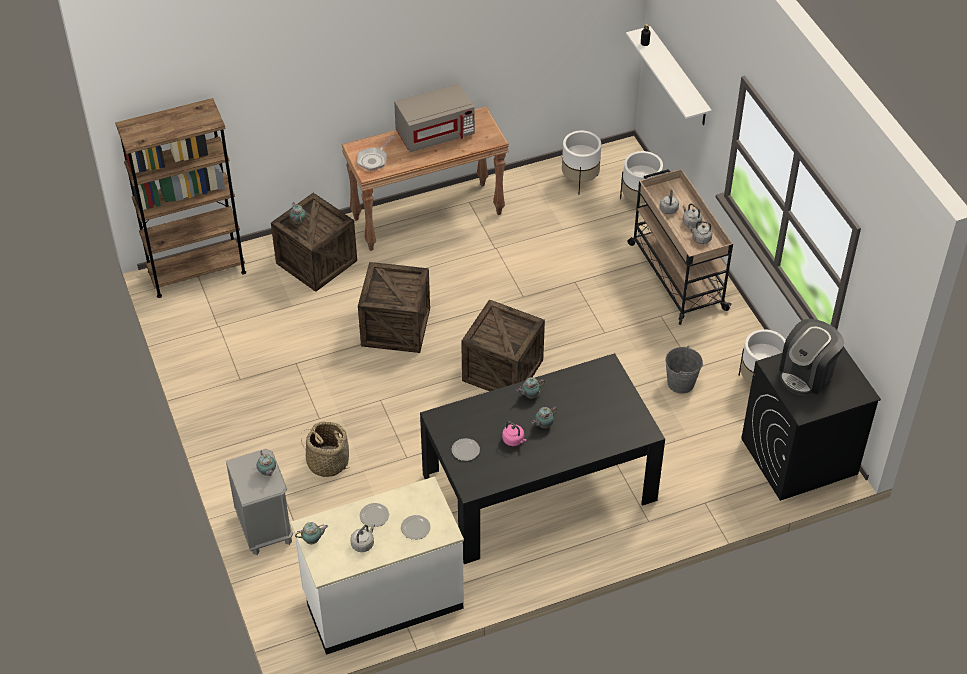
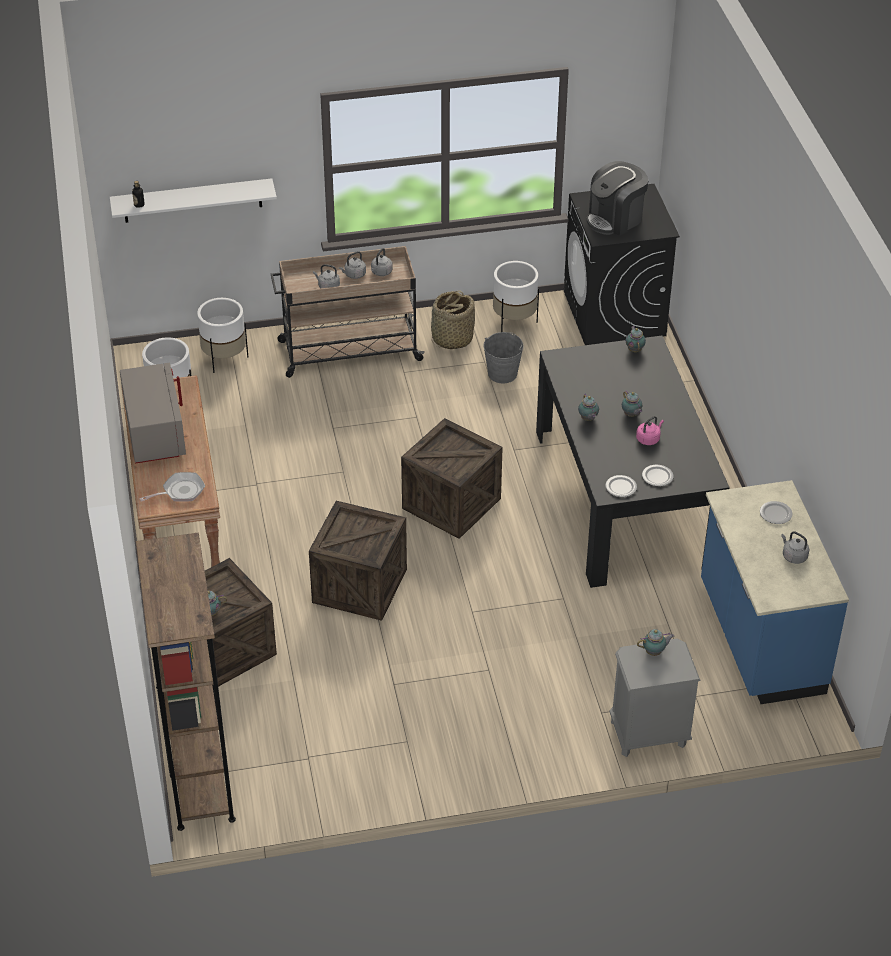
camera: 80 degrees left, 5 degrees down
(313, 540) = (786, 596): teapot -> teapot (634, 349)
(327, 462) = (557, 668): basket -> basket (452, 338)
(374, 159) = (180, 491): frying pan -> frying pan turned 75 degrees counterclockwise
(374, 515) = (756, 543): plate -> plate (620, 487)
(382, 600) = (759, 639): white counter -> blue counter
(807, 373) = (615, 219): coffee machine -> coffee machine turned 90 degrees clockwise

